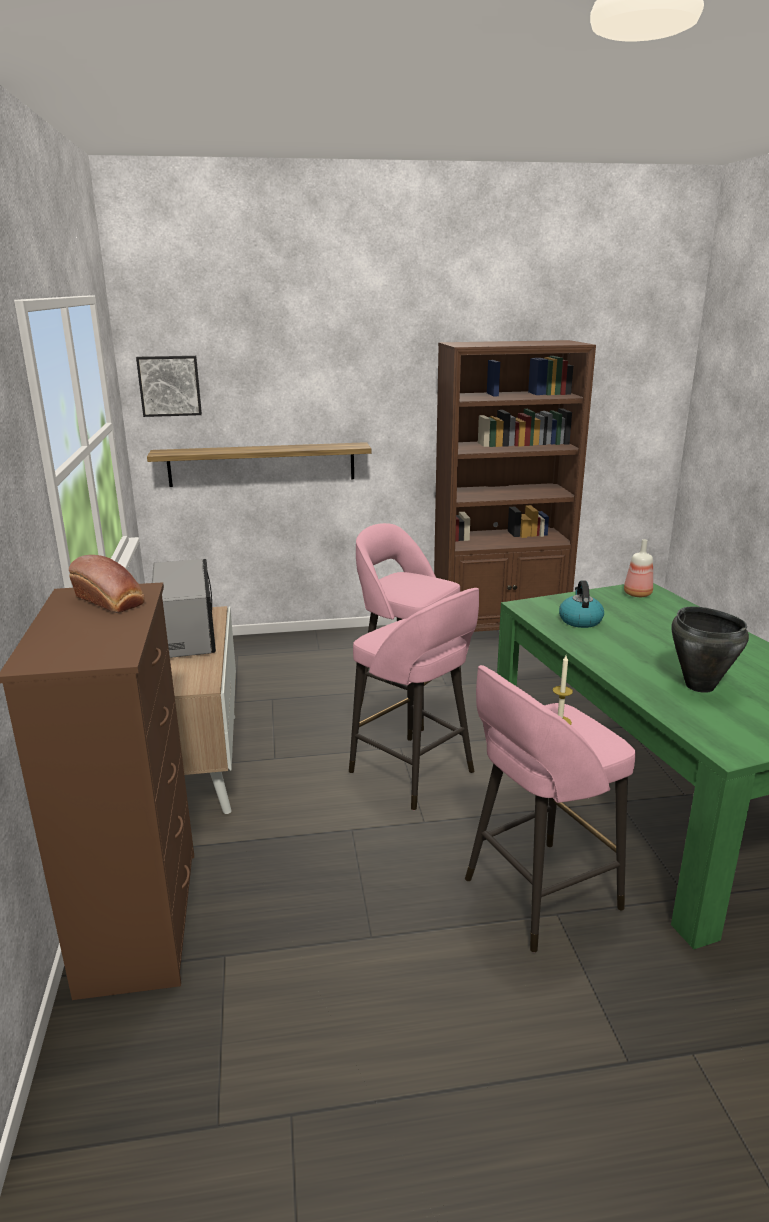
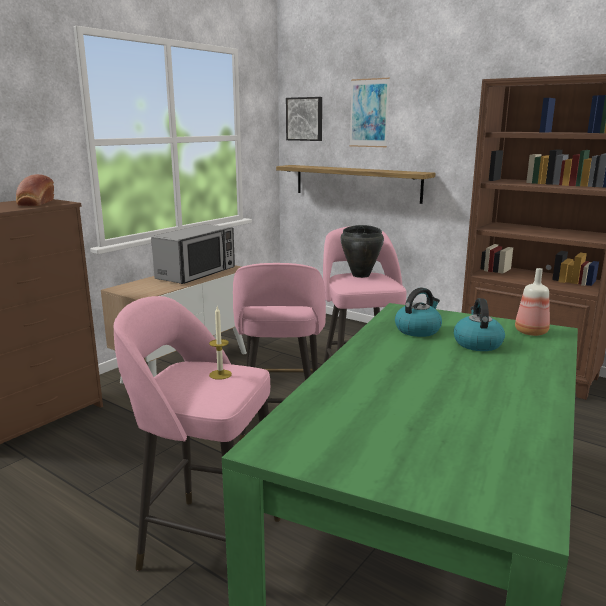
camera: 45 degrees right, 5 degrees down
(272, 376) = (369, 113): none -> picture
(634, 617) = (477, 343): none -> kettle
(699, 685) = (386, 402): black cooking pot -> black cooking pot (361, 275)

